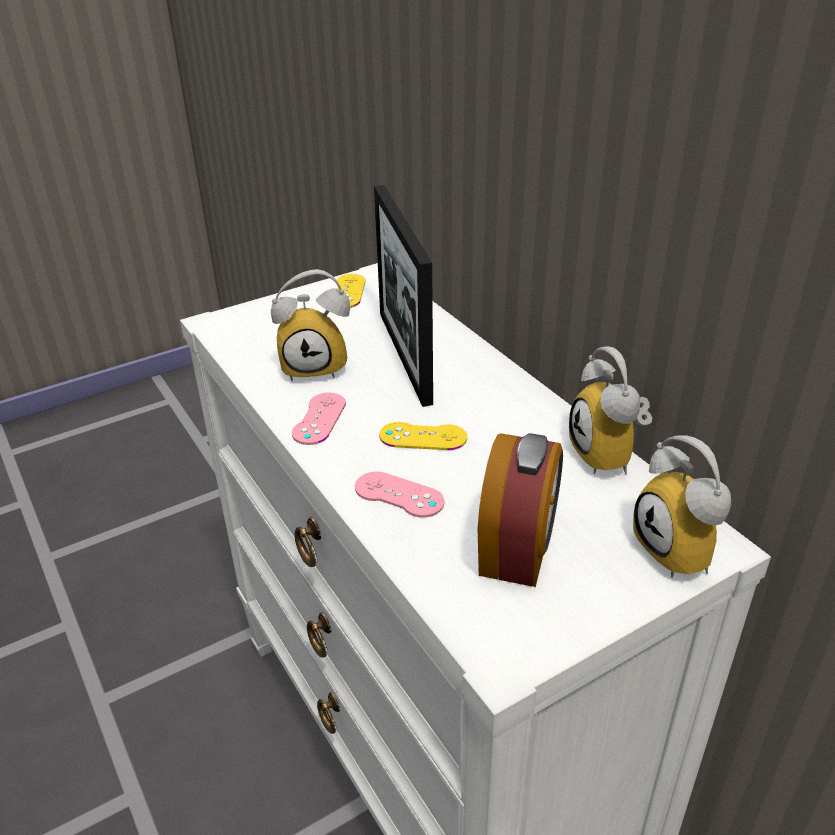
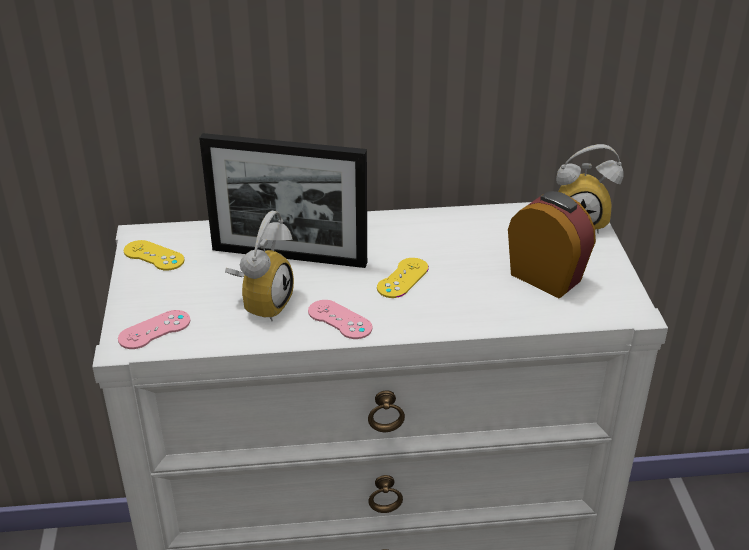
camera: 65 degrees left, 0 degrees up
(399, 495) = (461, 307): pink game controller -> pink game controller (154, 330)
(611, 456) = (481, 213): alarm clock -> none

